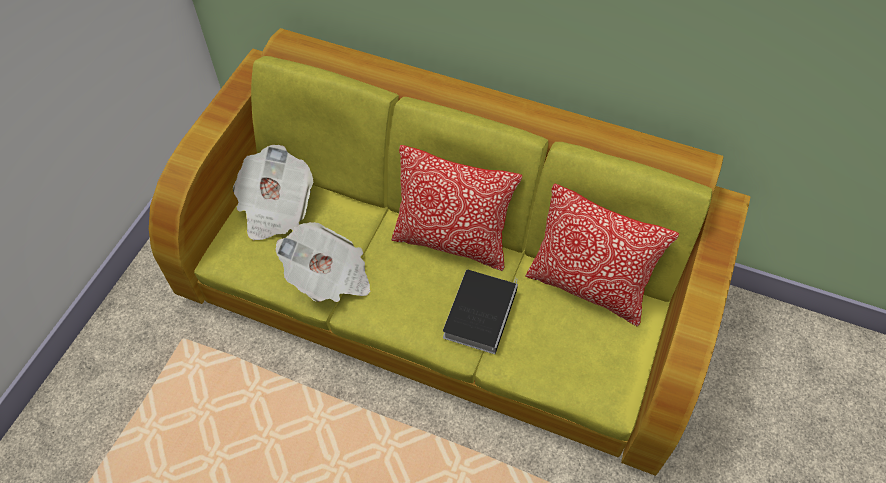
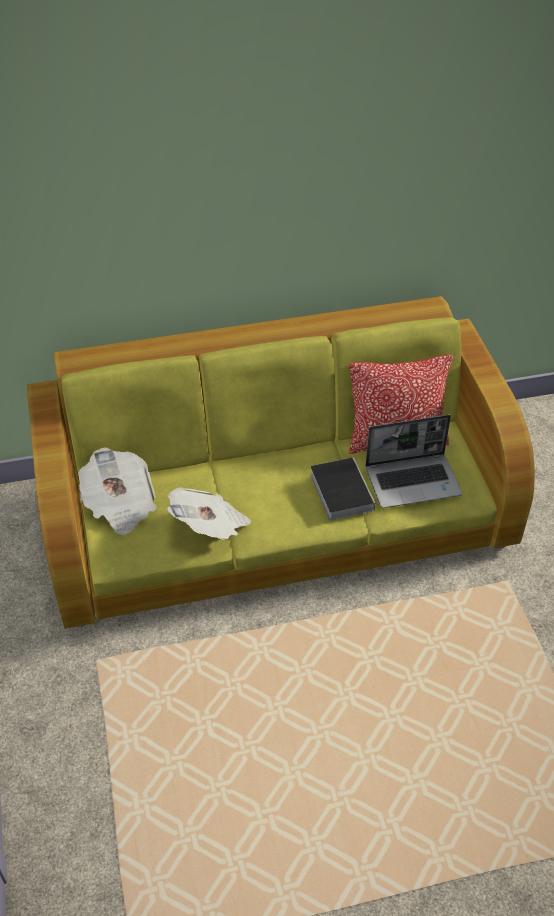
camera: 35 degrees left, 10 degrees down
(452, 241) = (278, 459): pillow -> none
(564, 345) = (413, 481): none -> laptop

